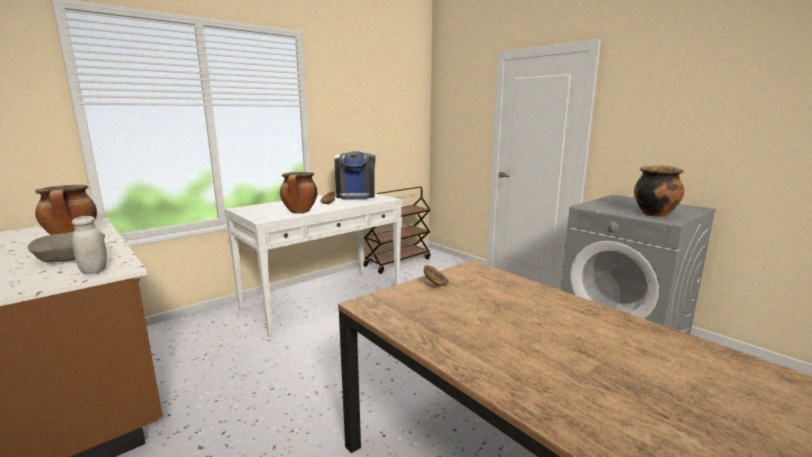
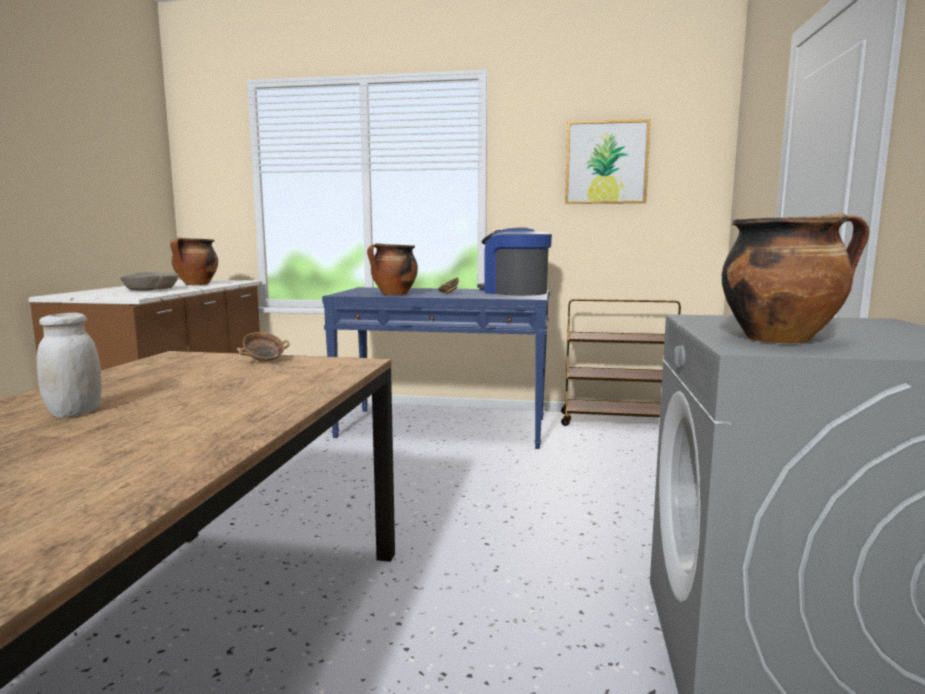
camera: 50 degrees right, 5 degrees down
(94, 271) = (123, 295): white jar -> white jar (75, 413)
(323, 299) = (444, 427): white console table -> blue console table
(356, 195) = (513, 292): coffee machine -> coffee machine turned 90 degrees clockwise
(375, 104) = (606, 162): none -> picture

